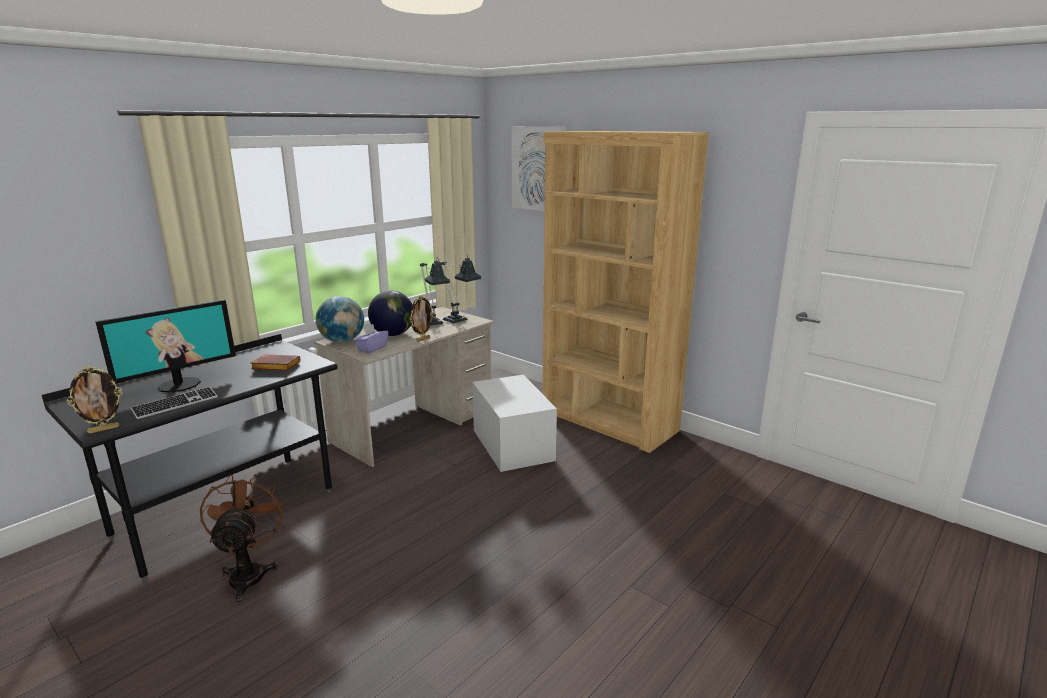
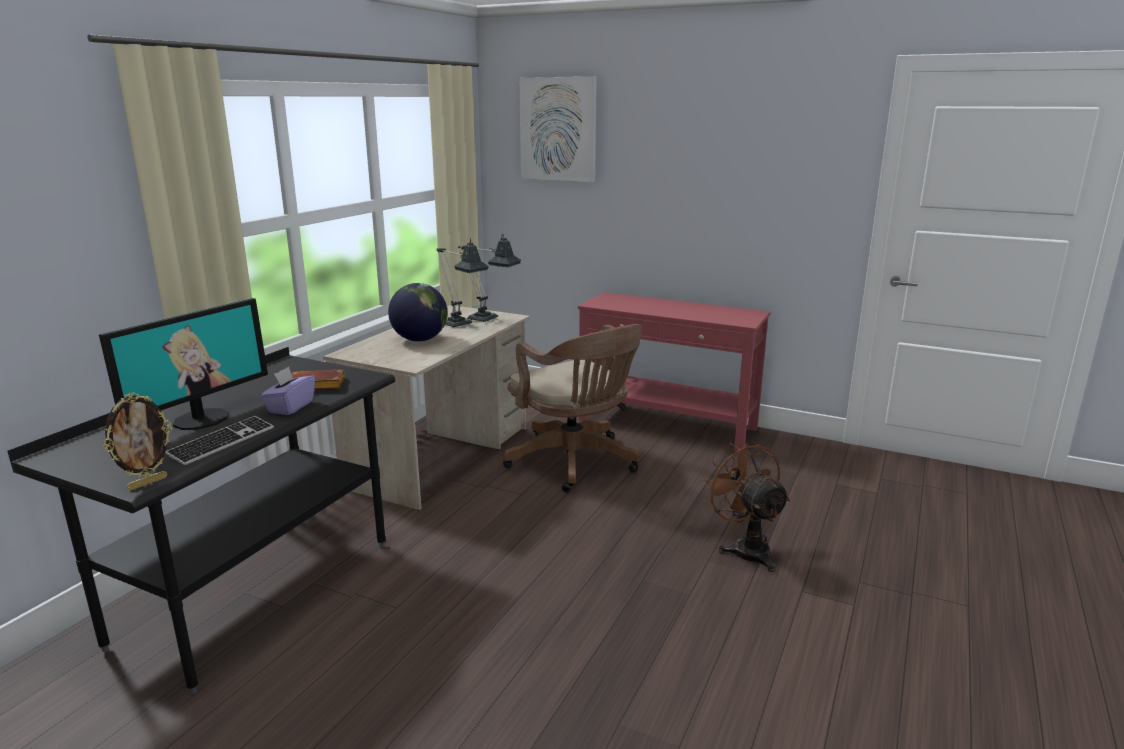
camera: 15 degrees left, 0 degrees up
(249, 573) = (339, 657): brown fan -> brown fan (745, 548)
(342, 341) = (361, 352): globe -> none
(372, 348) = (409, 357): purple tissue box -> purple tissue box (290, 407)
(422, 339) = (463, 342): picture frame -> none
(513, 445) = (576, 463): white storage box -> brown office chair
(608, 421) = (667, 425): brown bookcase -> red console table

